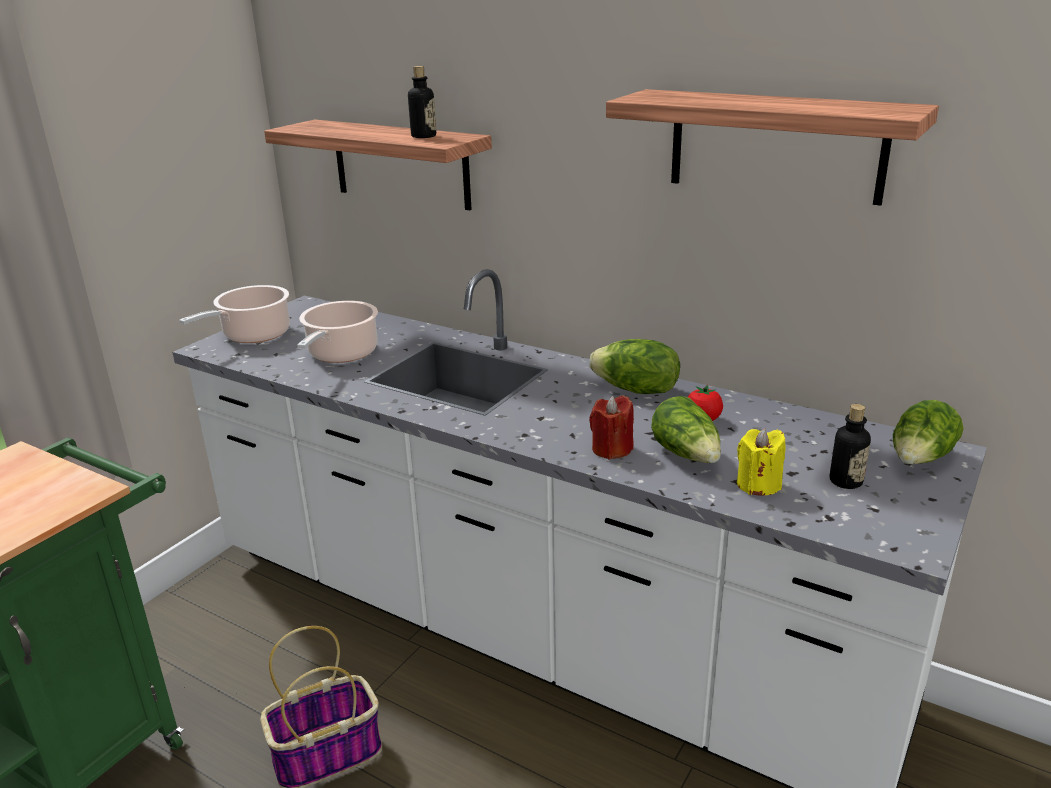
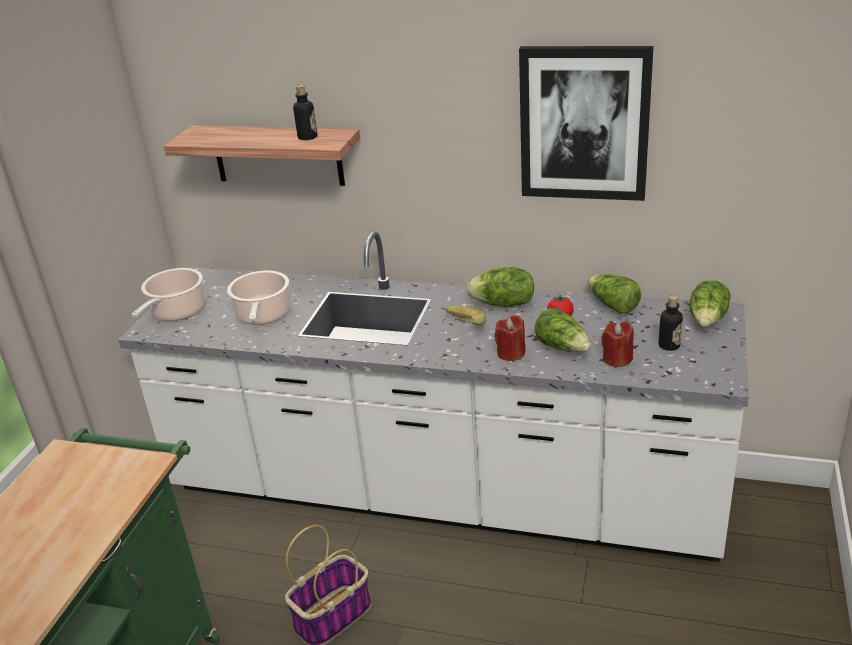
camera: 15 degrees left, 5 degrees up
(564, 408) = (461, 328): none -> banana
(758, 485) = (617, 359): yellow candle -> red candle
(775, 145) = (584, 123): shelf -> picture
(785, 416) = (612, 305): none -> lettuce

